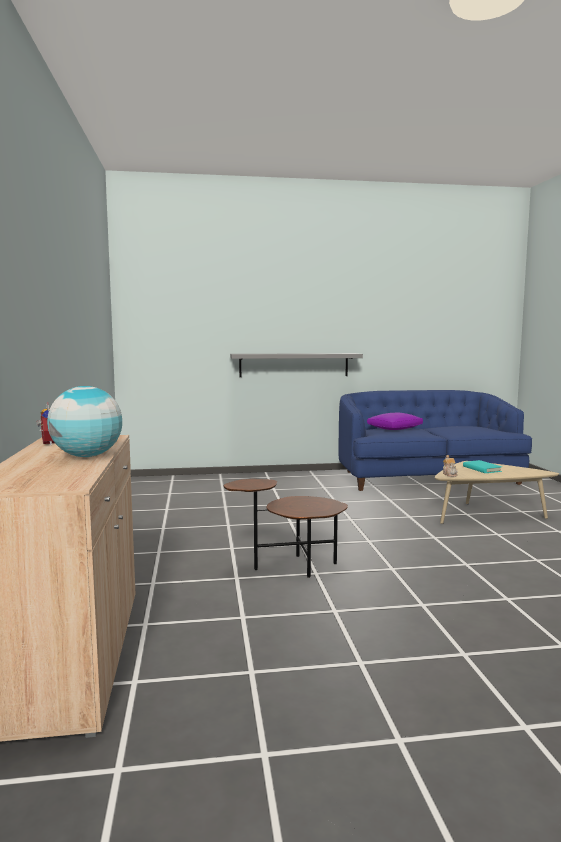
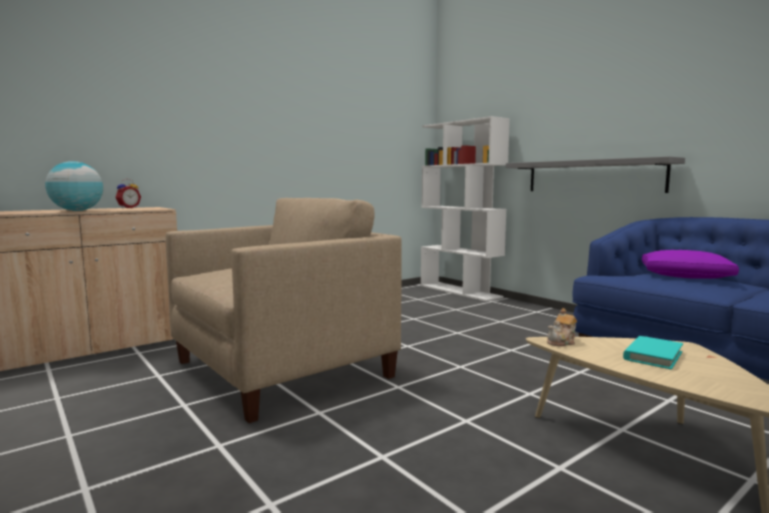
camera: 60 degrees right, 0 degrees up
(174, 478) = (460, 291): none -> white bookcase
(291, 567) = (281, 369): brown side table -> beige armchair

